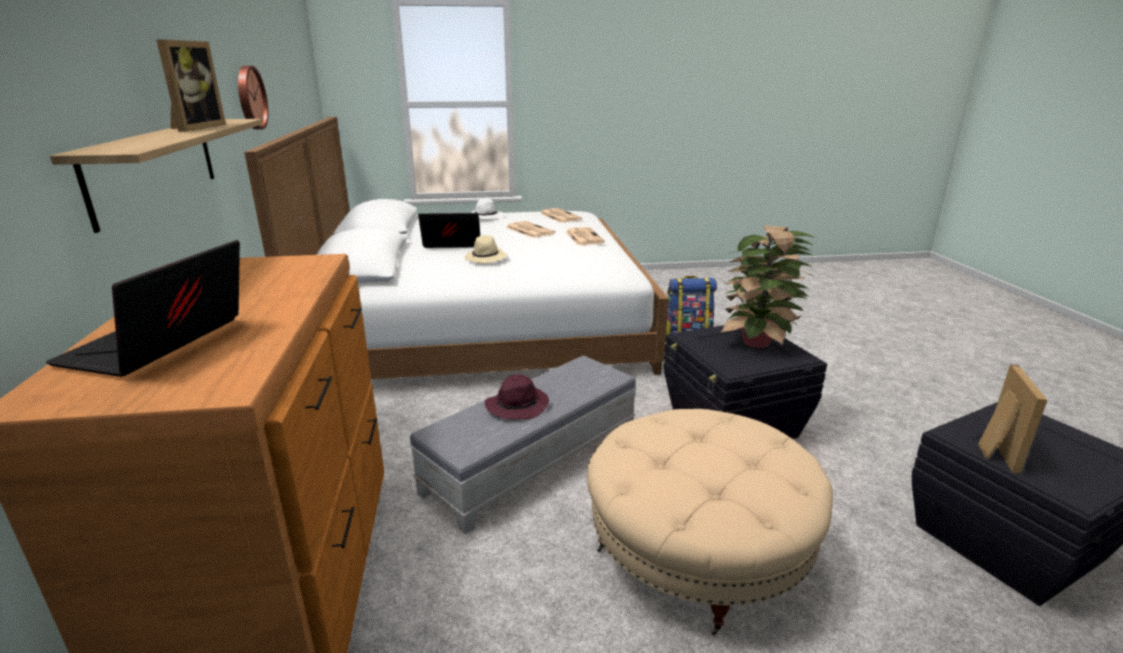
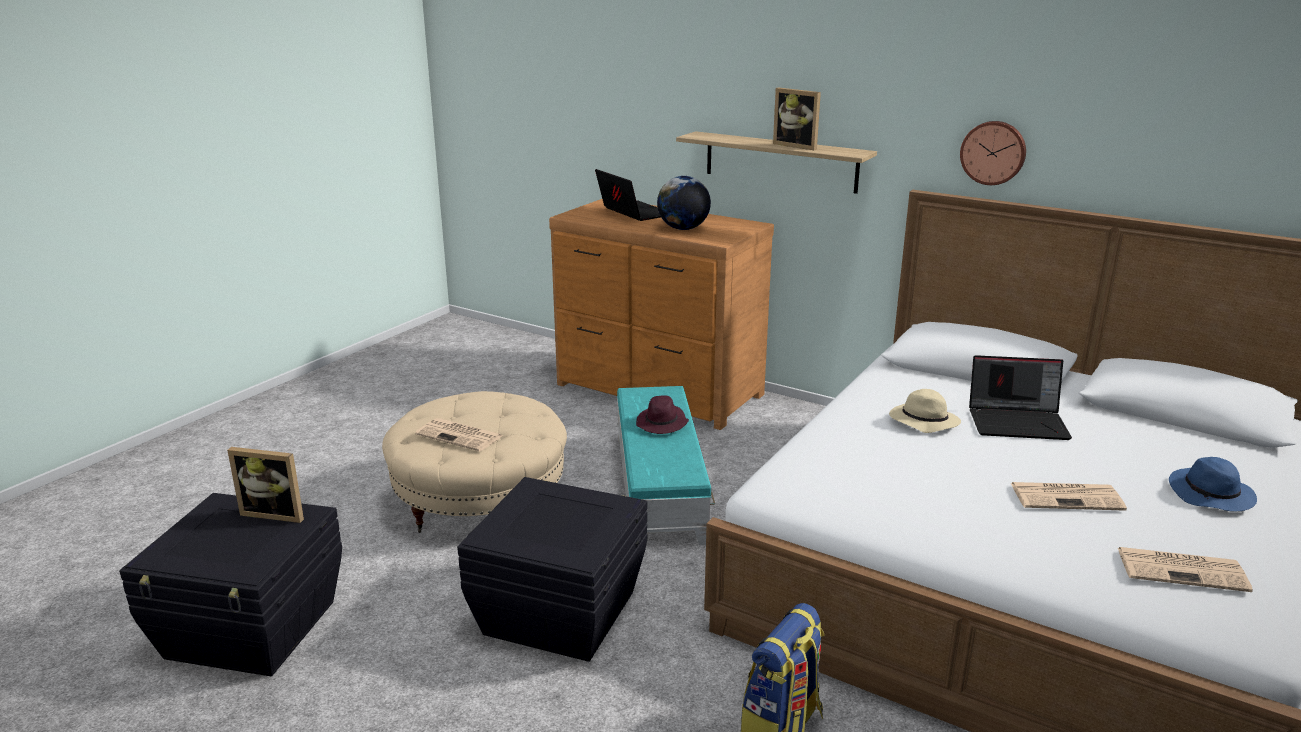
camera: 130 degrees right, 0 degrees up
(266, 287) = (683, 229): none -> globe
(452, 244) = (1018, 422): laptop -> laptop turned 60 degrees clockwise
(485, 217) = (1211, 495): white hat -> blue hat
(532, 460) = (660, 486): grey ottoman -> turquoise ottoman
(583, 237) = (981, 525): newspaper -> newspaper (461, 435)
(758, 343) = (546, 532): potted plant -> none
(993, 450) = (276, 513): picture frame -> picture frame turned 45 degrees counterclockwise

